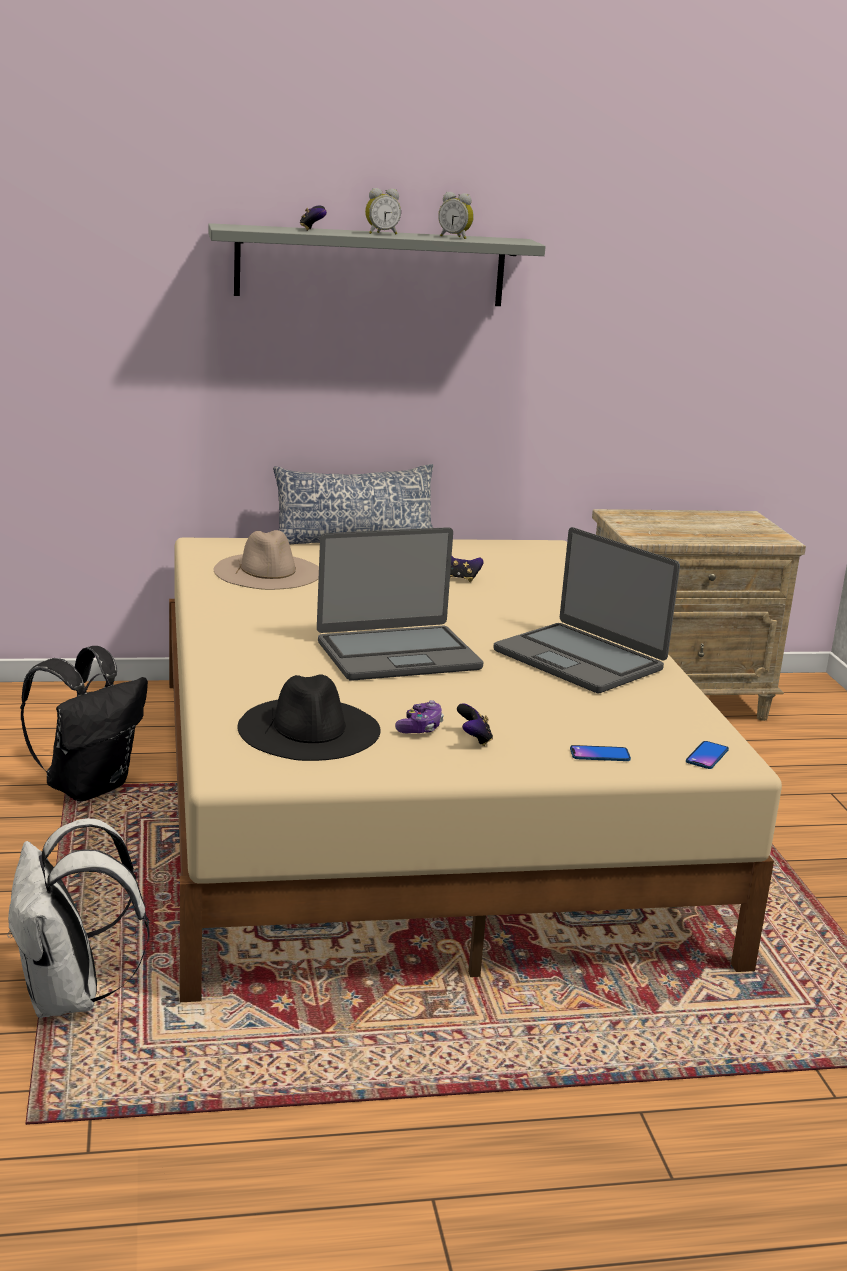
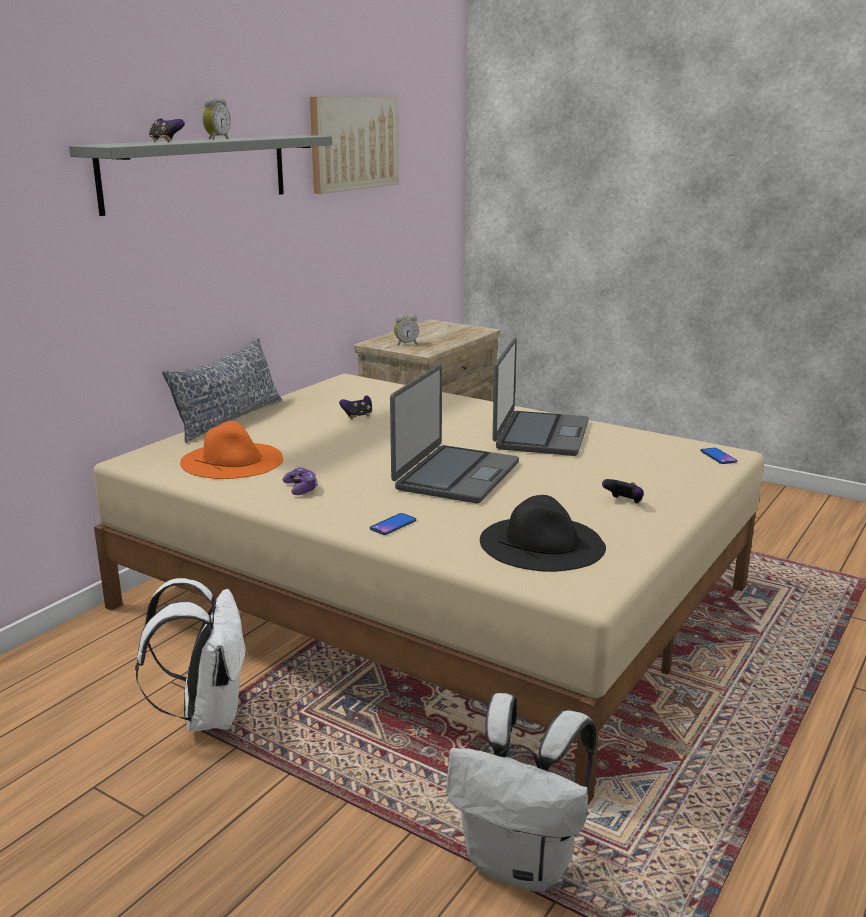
camera: 45 degrees left, 0 degrees up
(88, 786) = (207, 715): black backpack -> white backpack
(268, 571) = (232, 460): beige hat -> orange hat
(420, 728) = (586, 510): game controller -> game controller (301, 489)
(455, 237) = (265, 137): alarm clock -> alarm clock (406, 344)
(580, 660) = (540, 435): laptop -> laptop turned 75 degrees counterclockwise
(600, 754) = (686, 479): phone -> phone (393, 525)
(641, 258) = (354, 143): none -> picture

